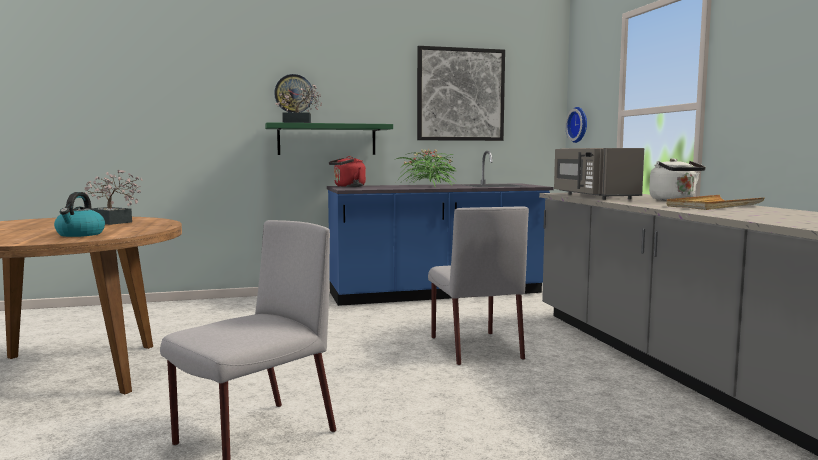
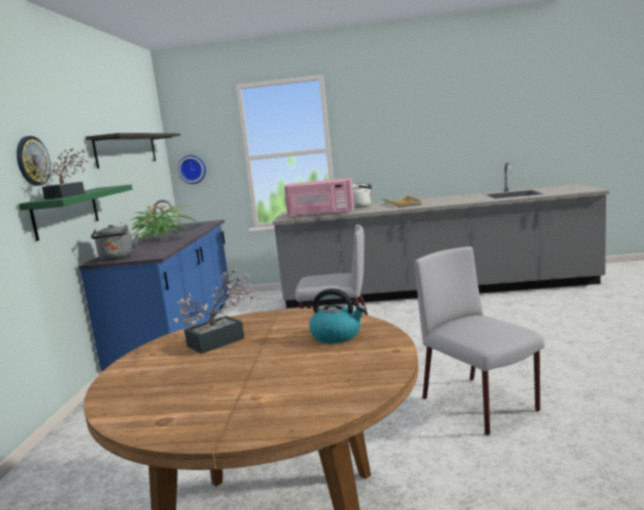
camera: 70 degrees left, 5 degrees up
(348, 187) = (117, 258): red kettle -> grey kettle
(460, 94) = (127, 150): picture -> shelf
(593, 196) = (321, 214): grey microwave -> pink microwave

